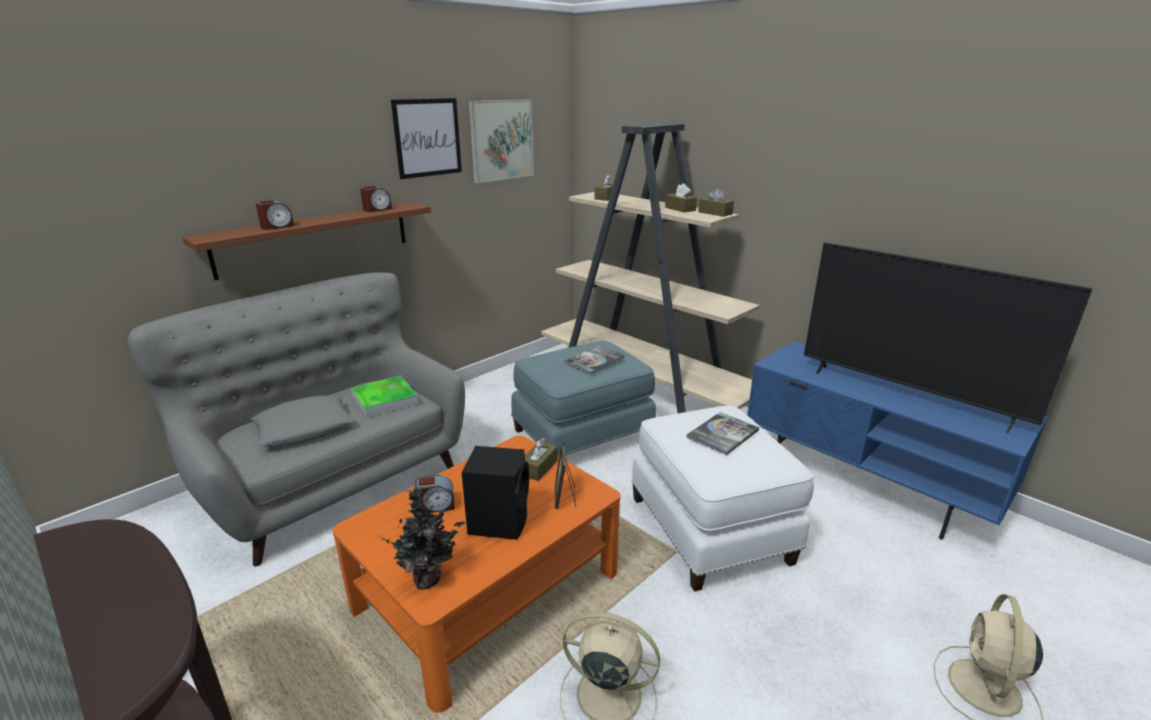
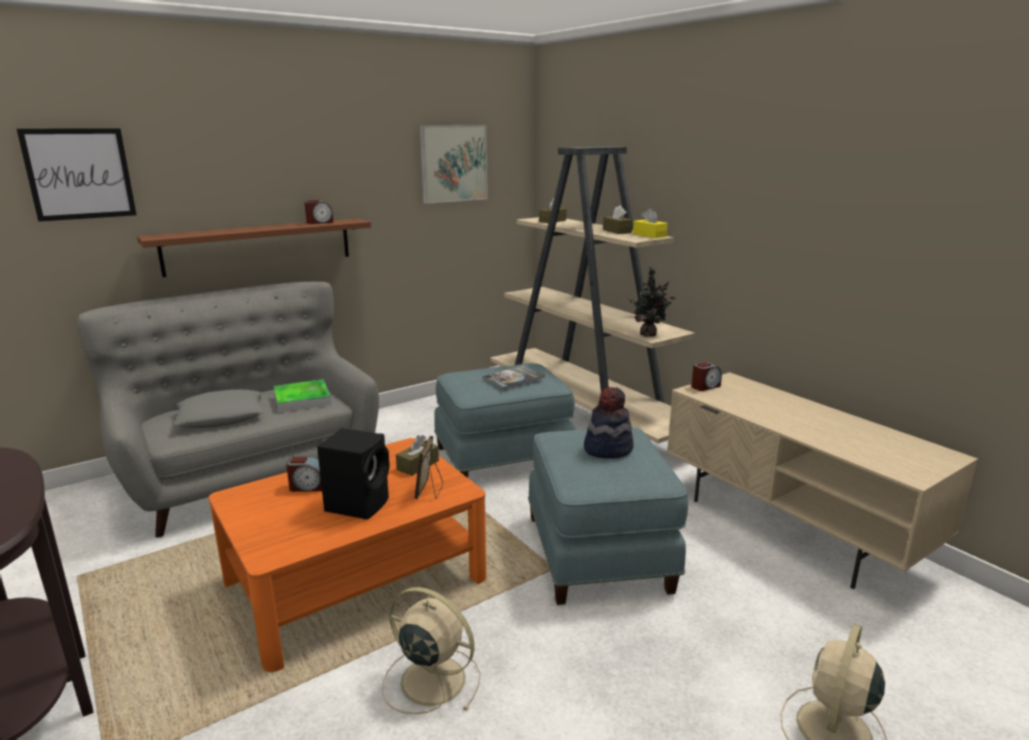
camera: 10 degrees right, 5 degrees down
(277, 226) = (221, 231): alarm clock -> alarm clock (705, 386)
(427, 138) = (376, 158): picture -> picture (79, 174)
(429, 578) = (274, 540): potted plant -> potted plant (649, 334)
(711, 528) = (600, 552): white ottoman -> blue ottoman
(715, 213) = (649, 235): brown tissue box -> yellow tissue box
(722, 434) = (607, 448): book -> hat
(867, 482) = (792, 527): blue tv stand -> beige tv stand
(907, 396) = (823, 428): television -> none

